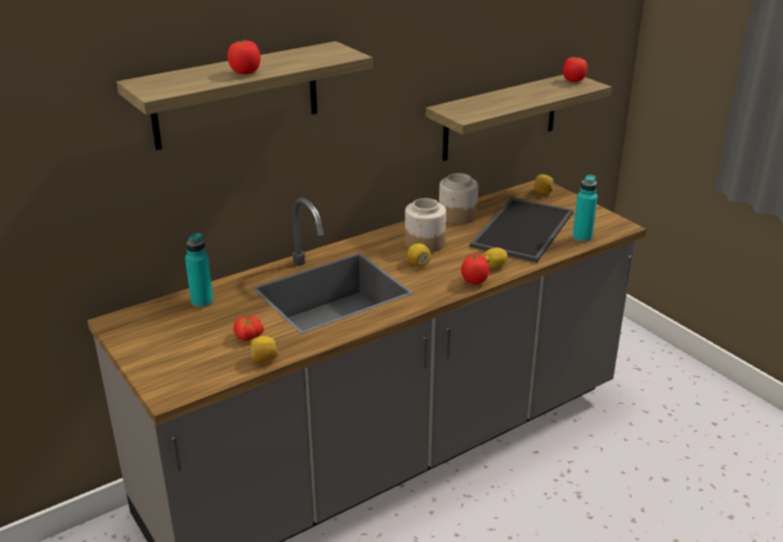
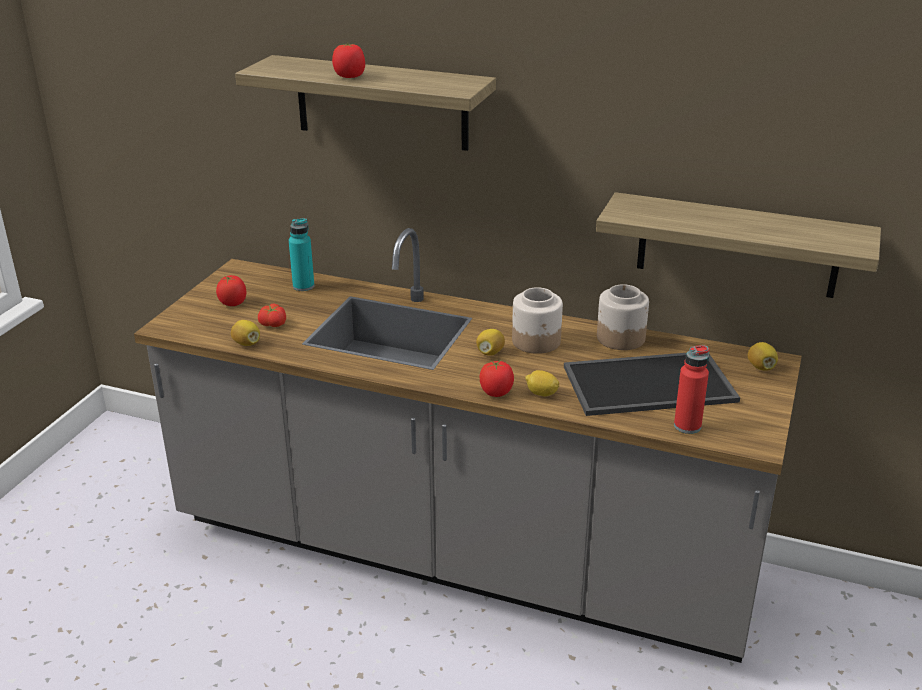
camera: 55 degrees right, 0 degrees up
(573, 80) = (849, 234): tomato -> tomato (233, 303)
(582, 237) = (687, 426): turquoise bottle -> red bottle

